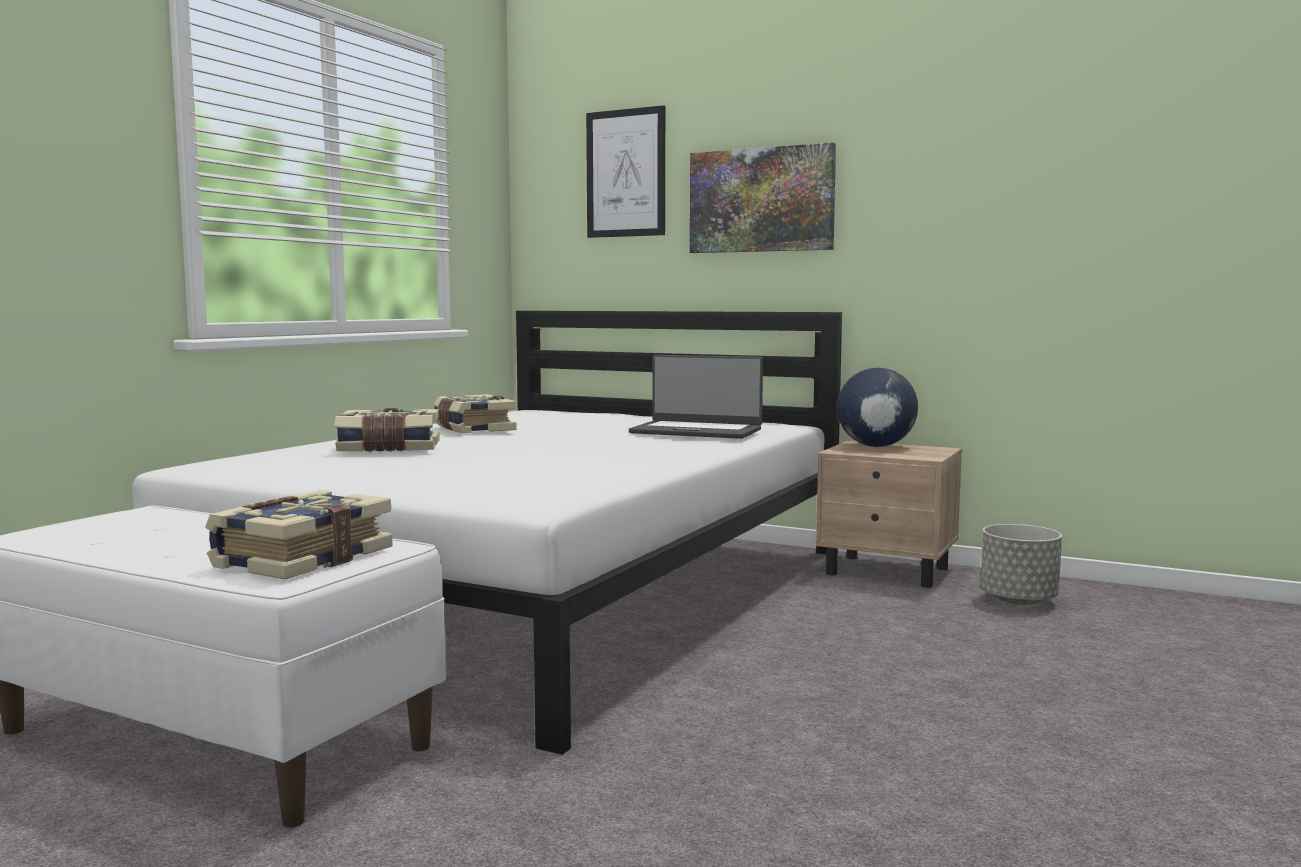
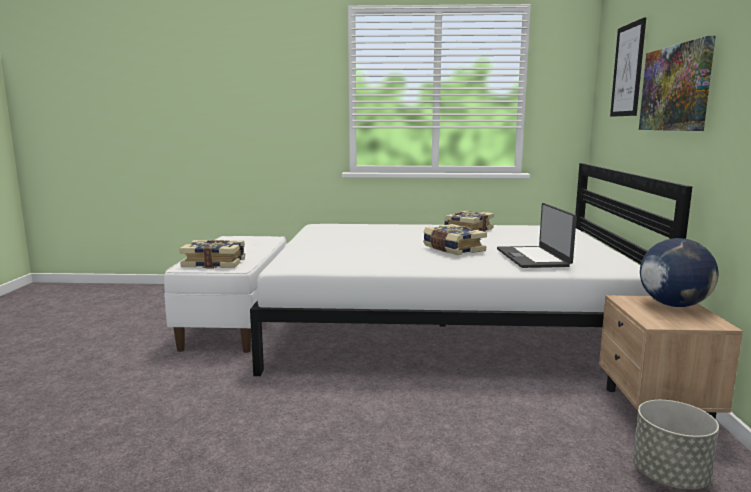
camera: 65 degrees right, 5 degrees up
(389, 448) = (389, 232): book -> book (452, 249)

